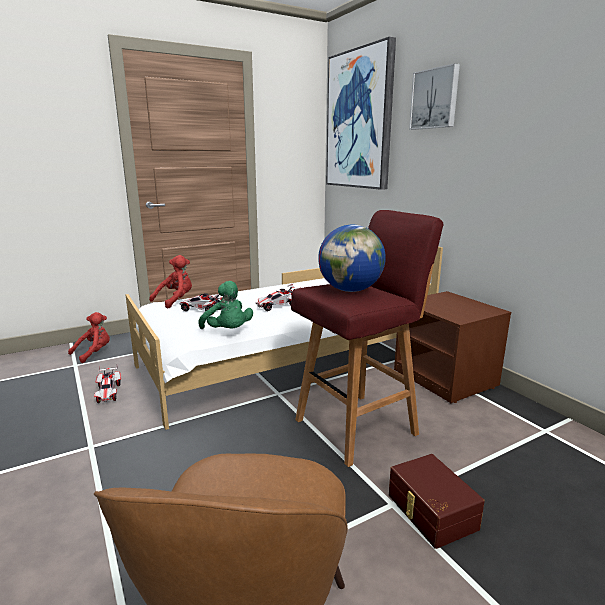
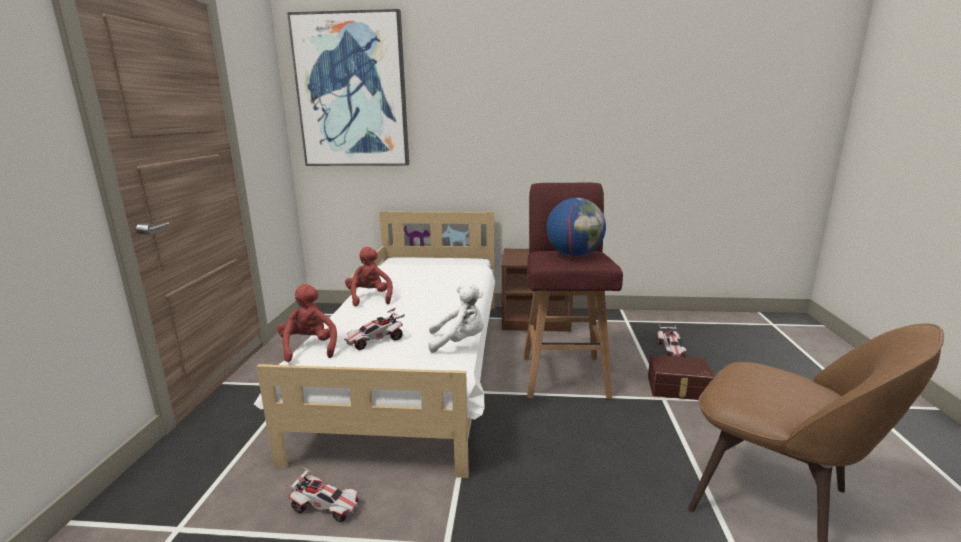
camera: 55 degrees left, 0 degrees up
(94, 353) = (165, 500): red plush toy -> red plush toy (370, 298)
(228, 331) = (459, 342): green plush toy -> white plush toy
(278, 306) = (427, 306): toy car -> toy car (671, 350)
(435, 99) = (463, 78): picture -> none

